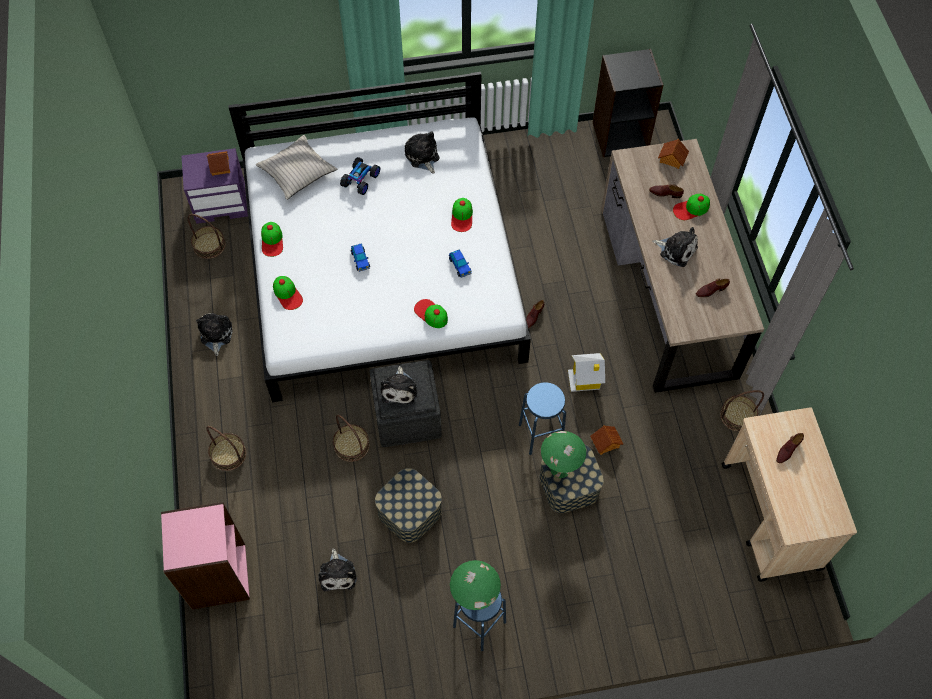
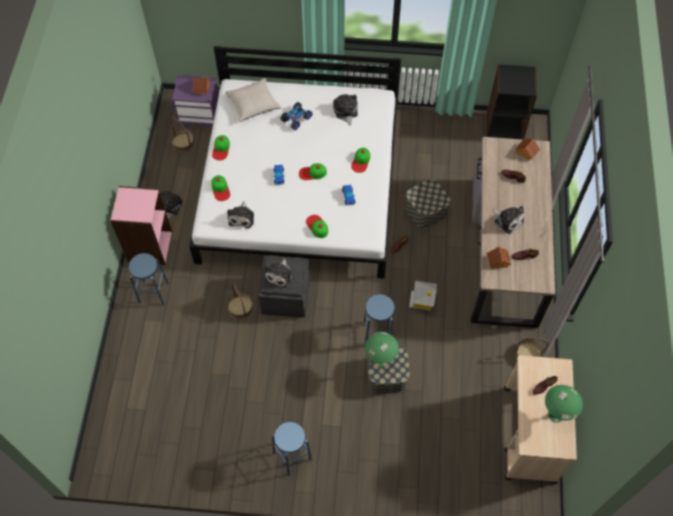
camera: 15 degrees right, 0 degrees up
(218, 576) = (122, 375): pink bookcase -> pink bookcase (149, 246)
(228, 454) = (153, 293): basket -> blue stool
(338, 573) = (204, 395): plush toy -> plush toy (242, 217)
(410, 512) = (267, 364): storage box -> storage box (426, 210)
(474, 598) = (285, 435): green table lamp -> green table lamp (555, 414)
(605, 443) = (423, 350): toy house -> toy house (497, 262)
(691, 209) = (528, 192): cap -> cap (312, 173)

